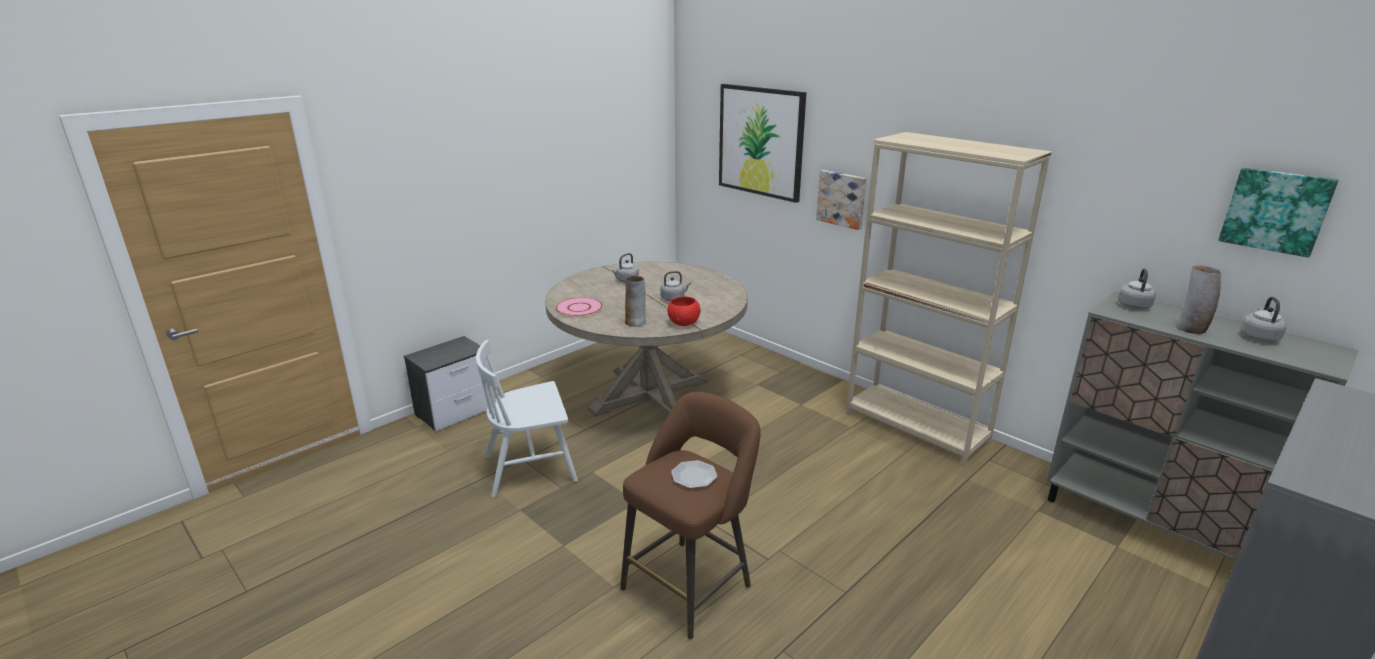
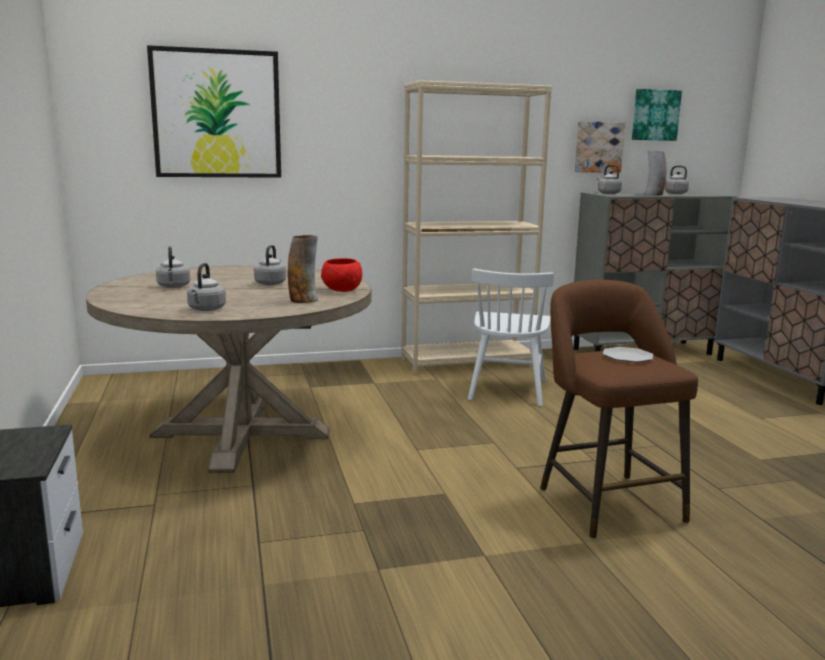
camera: 60 degrees left, 10 degrees down
(531, 468) = (289, 540): white chair -> white chair (507, 389)
(579, 308) = (206, 309): pink plate -> grey kettle
(842, 199) = (336, 164): picture -> picture (598, 147)

